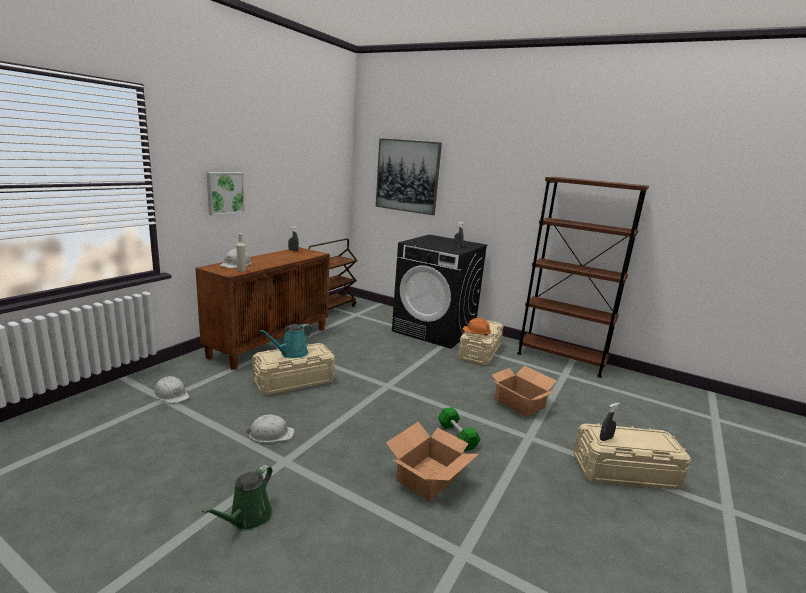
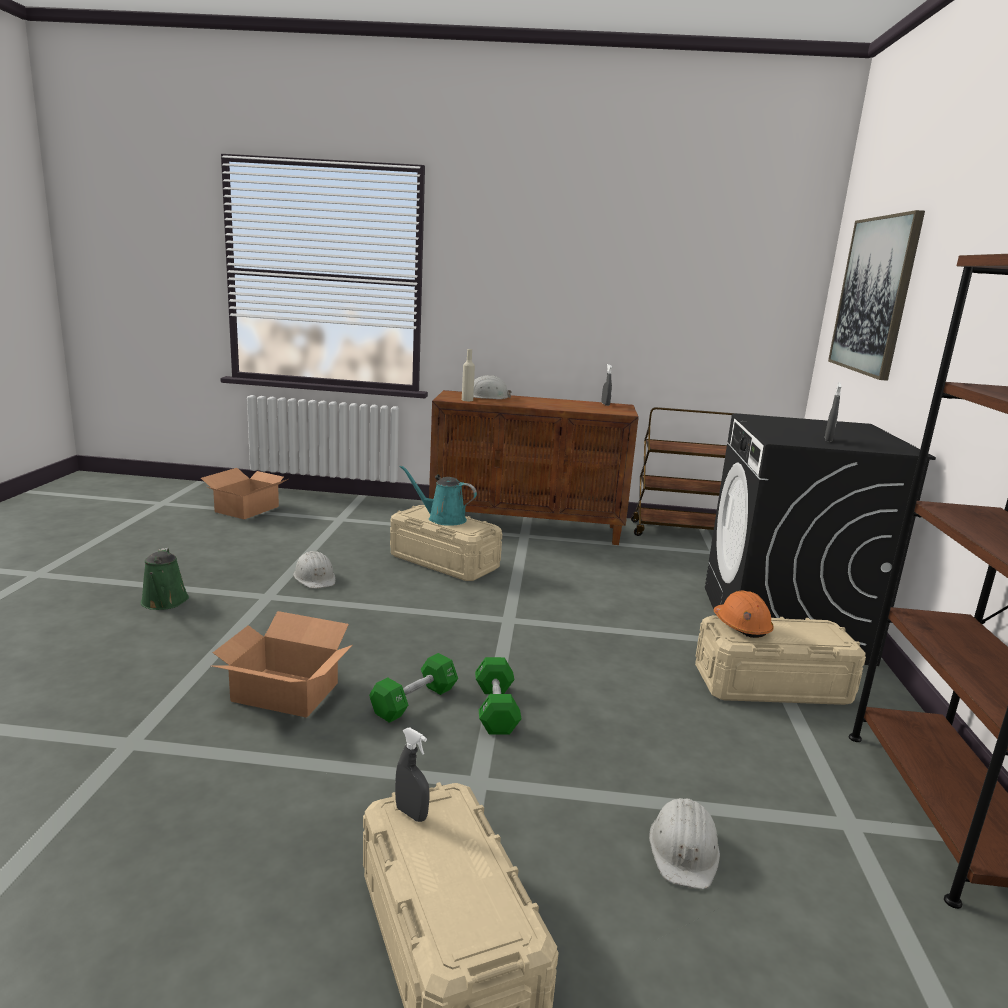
camera: 65 degrees right, 0 degrees up
(171, 394) = (351, 519): white hard hat -> white hard hat (684, 850)
(224, 193) = (522, 304): picture -> none
(247, 518) = (164, 602): green watering can -> green watering can turned 105 degrees counterclockwise
(473, 415) = (496, 709): none -> green dumbbell
(519, 403) = (604, 758): cardboard box -> cardboard box (248, 509)

